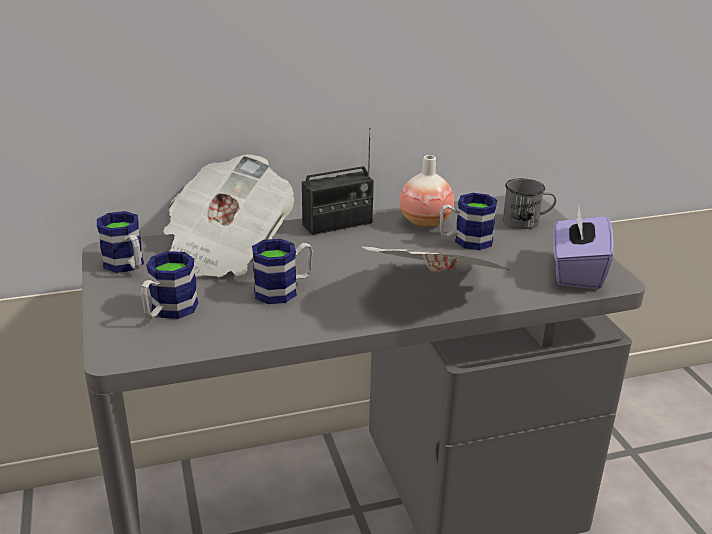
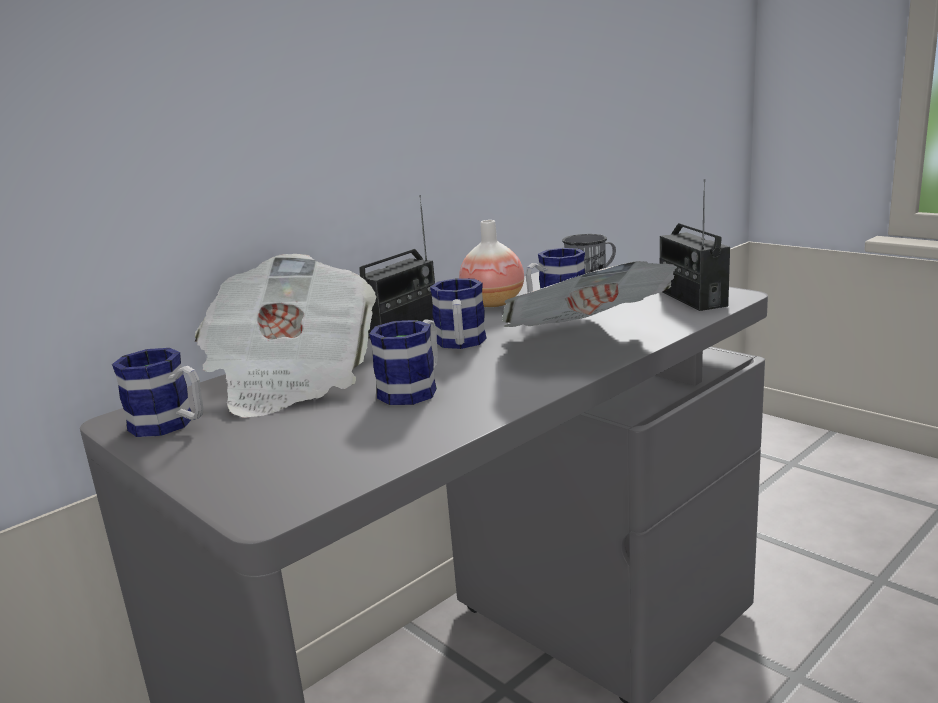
camera: 25 degrees left, 10 degrees down
(168, 311) = (288, 447): mug -> mug (460, 344)
(576, 271) = (691, 298): purple tissue box -> radio

